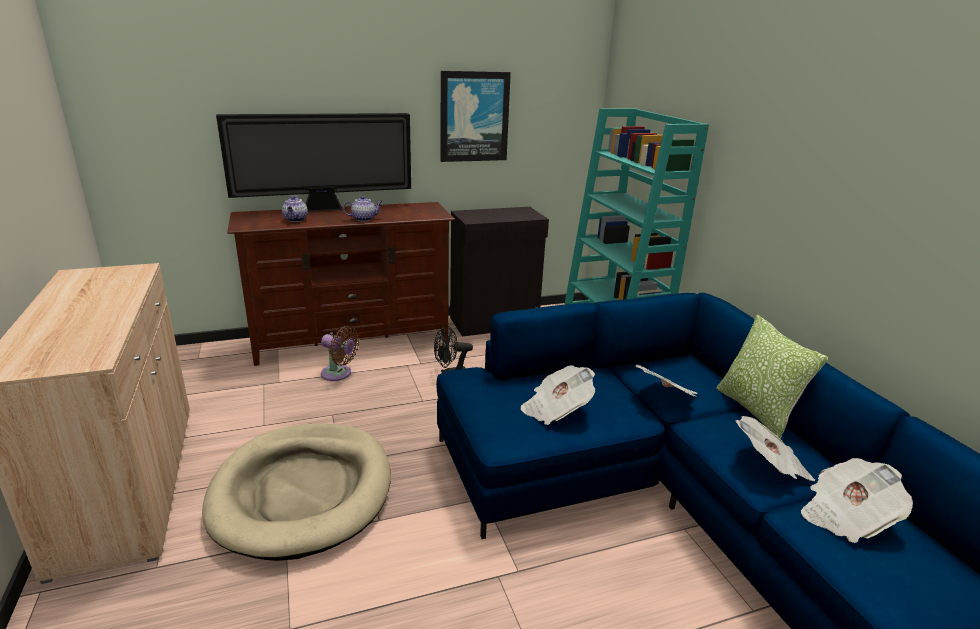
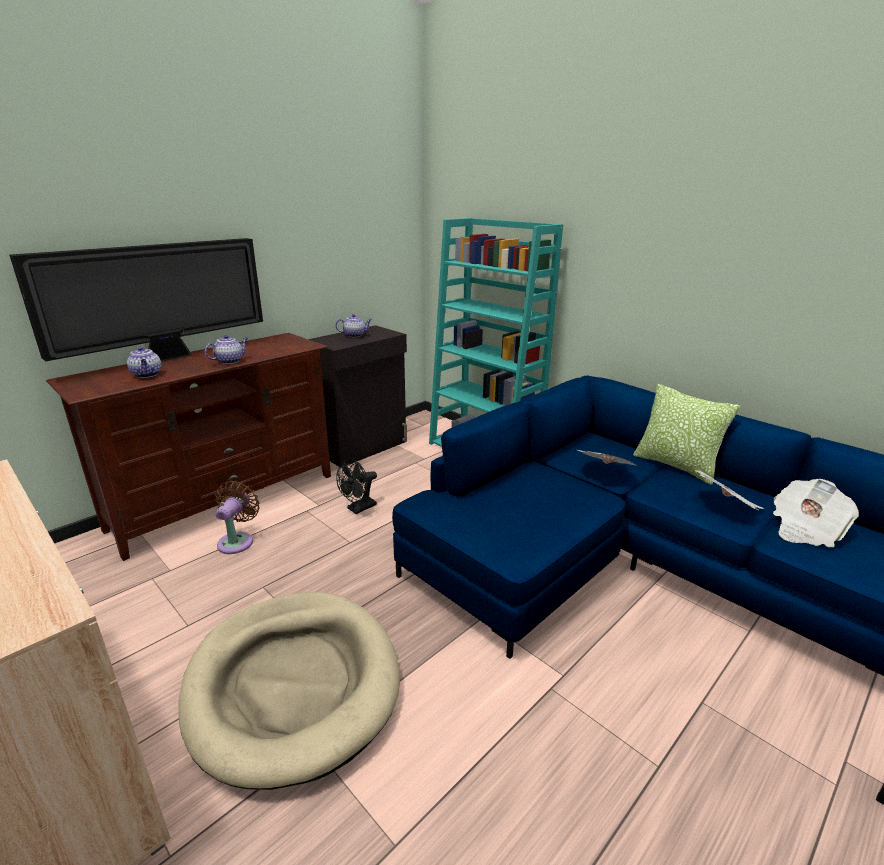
camera: 25 degrees left, 0 degrees up
(339, 374) = (237, 541): brown fan -> brown fan turned 75 degrees counterclockwise
(474, 117) = (313, 238): picture -> none
(499, 213) = (355, 335): none -> teapot
(556, 410) = (535, 510): newspaper -> none

